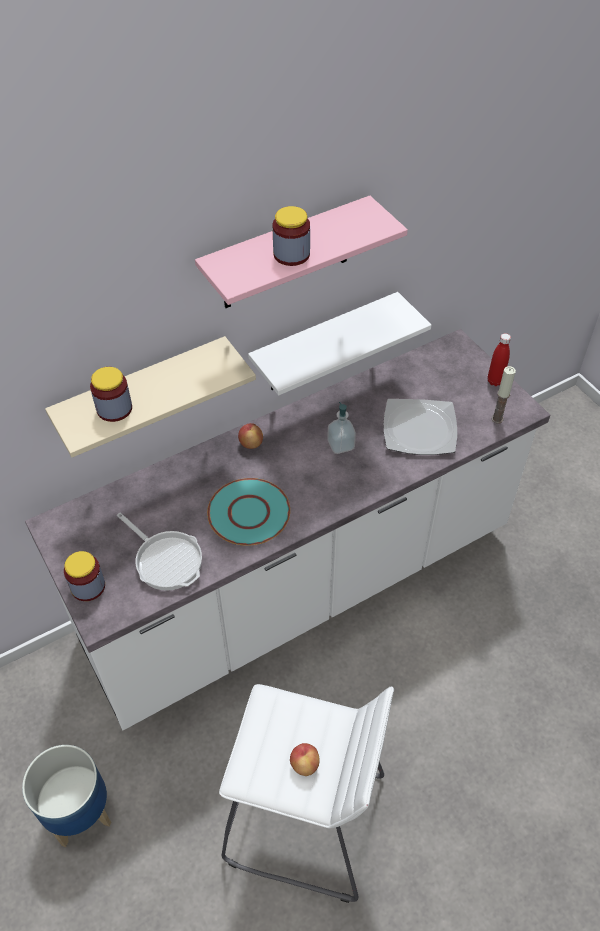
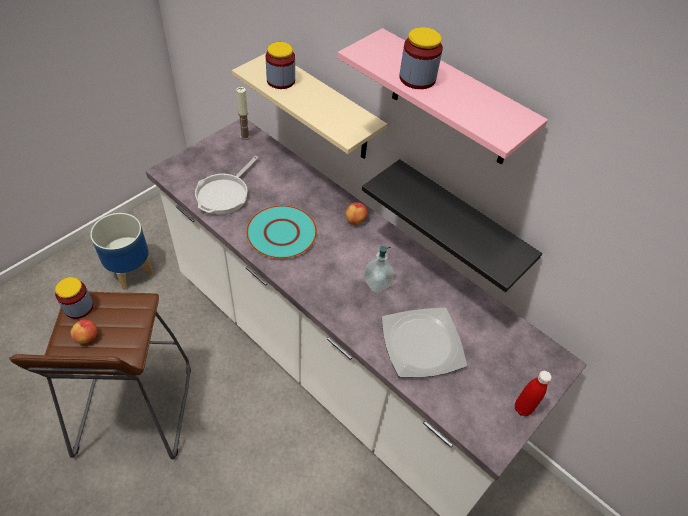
camera: 70 degrees right, 0 degrees up
(88, 586) = (194, 159): jar -> jar (78, 307)
(306, 821) = (134, 410): white stool -> brown stool
(324, 344) = (460, 224): white shelf -> black shelf
(497, 419) = (467, 417): candle -> candle (245, 136)

